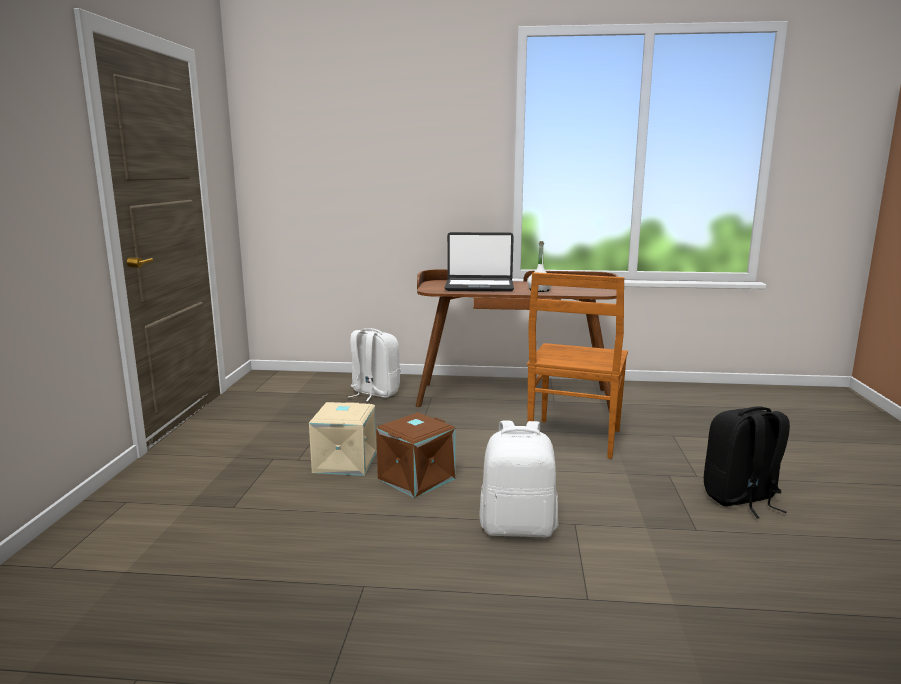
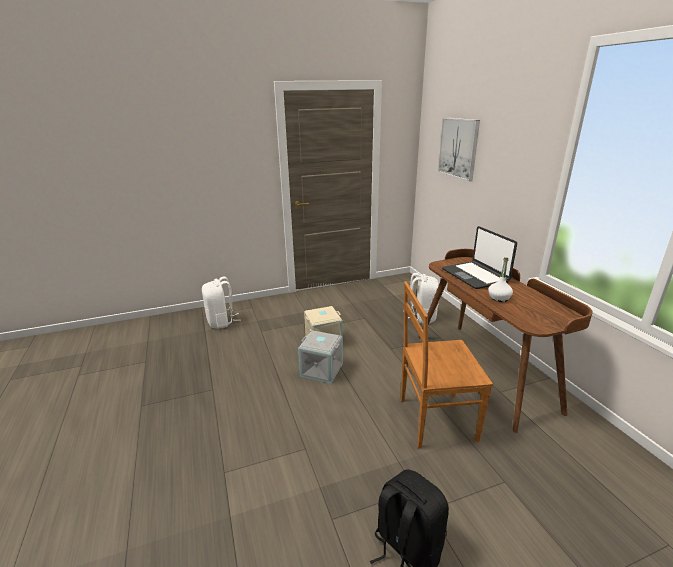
camera: 65 degrees right, 10 degrees up
(337, 153) = (458, 148): none -> picture
(416, 478) = (322, 369): brown storage box -> grey storage box
(518, 527) = (288, 424): white backpack -> white backpack (221, 321)

